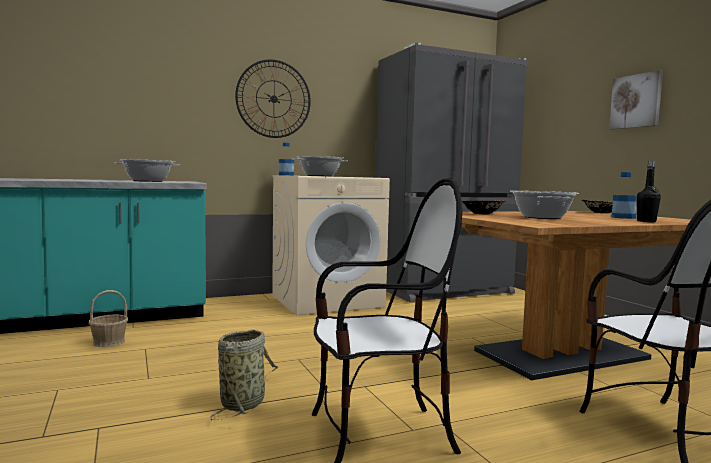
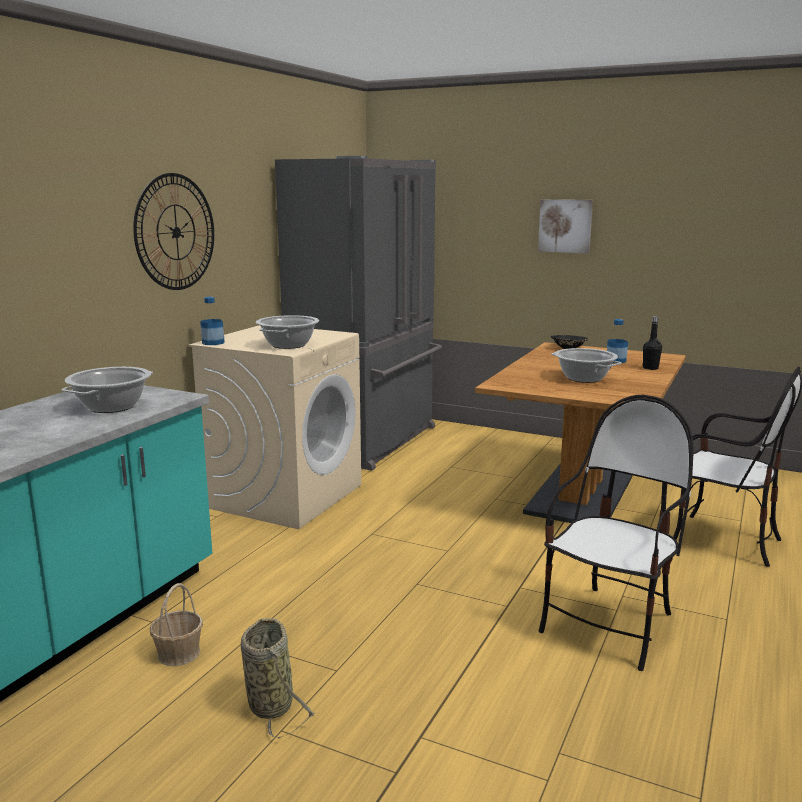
camera: 40 degrees left, 10 degrees up
(244, 403) = (474, 649): basket -> basket (269, 703)
(482, 213) = (526, 380): black bowl -> none

